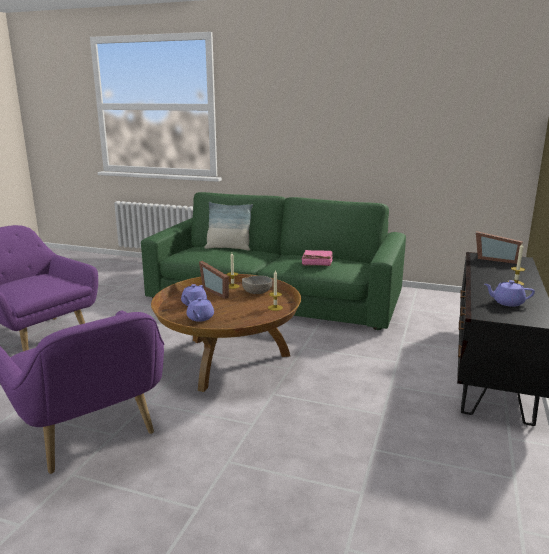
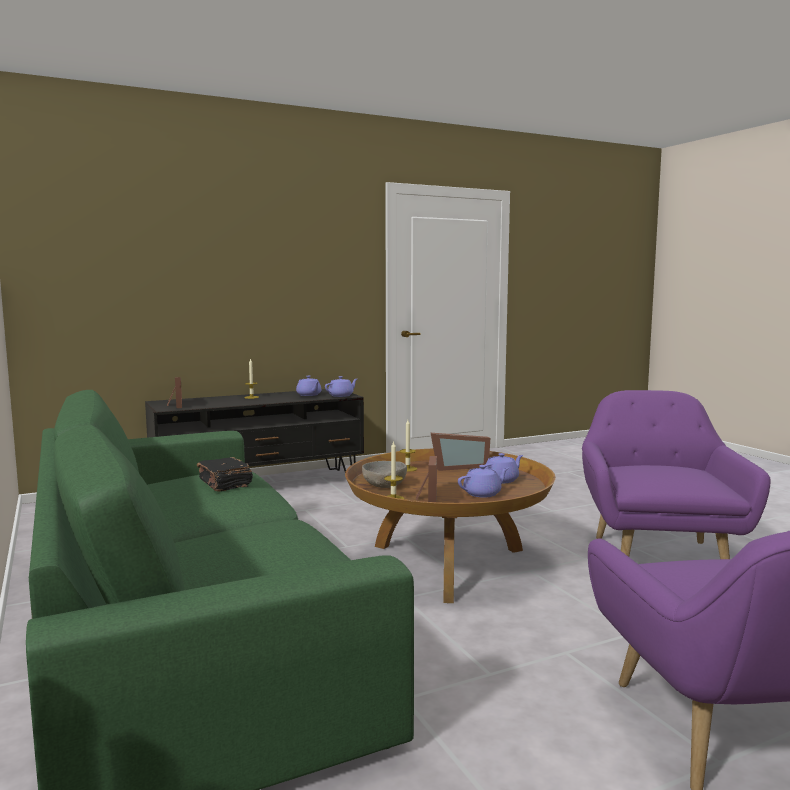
camera: 135 degrees left, 10 degrees down
(228, 248) = (189, 578): pillow -> none
(249, 321) = (458, 467): none -> picture frame
(316, 264) = (225, 484): pink book -> black book
(485, 312) = (341, 395): none -> purple teapot

